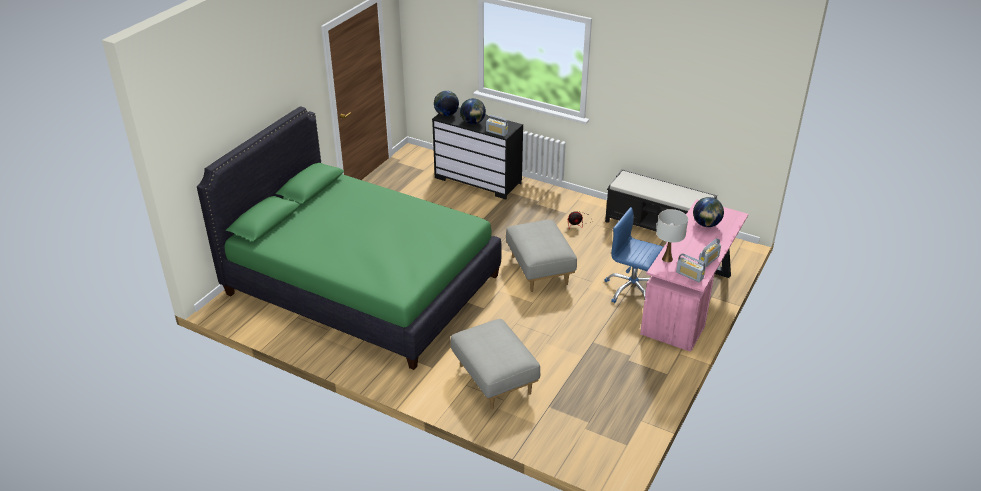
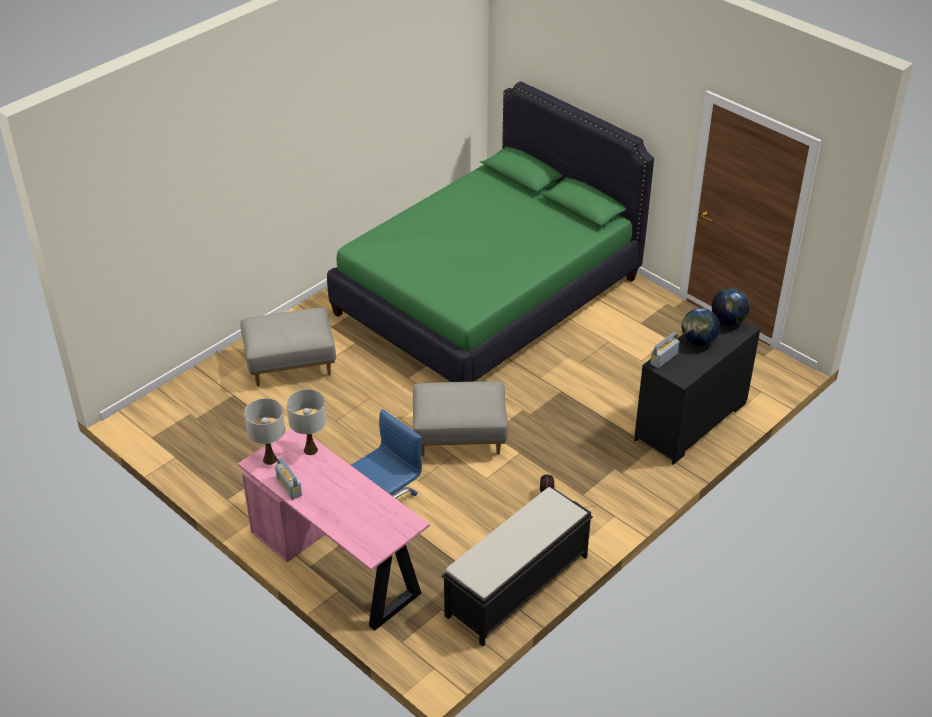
camera: 105 degrees right, 5 degrees up
(689, 275) = (270, 459): radio -> white table lamp
(706, 224) = (364, 512): globe -> none

